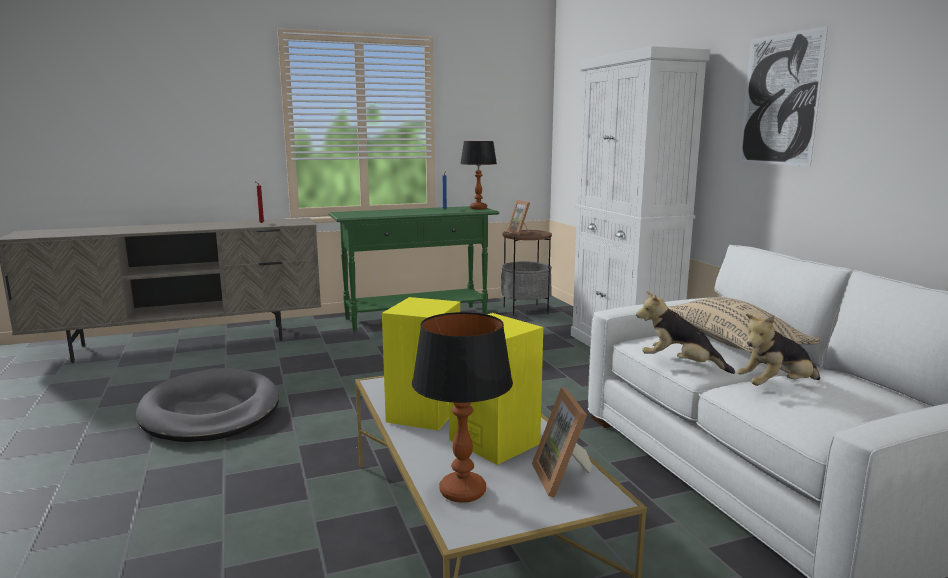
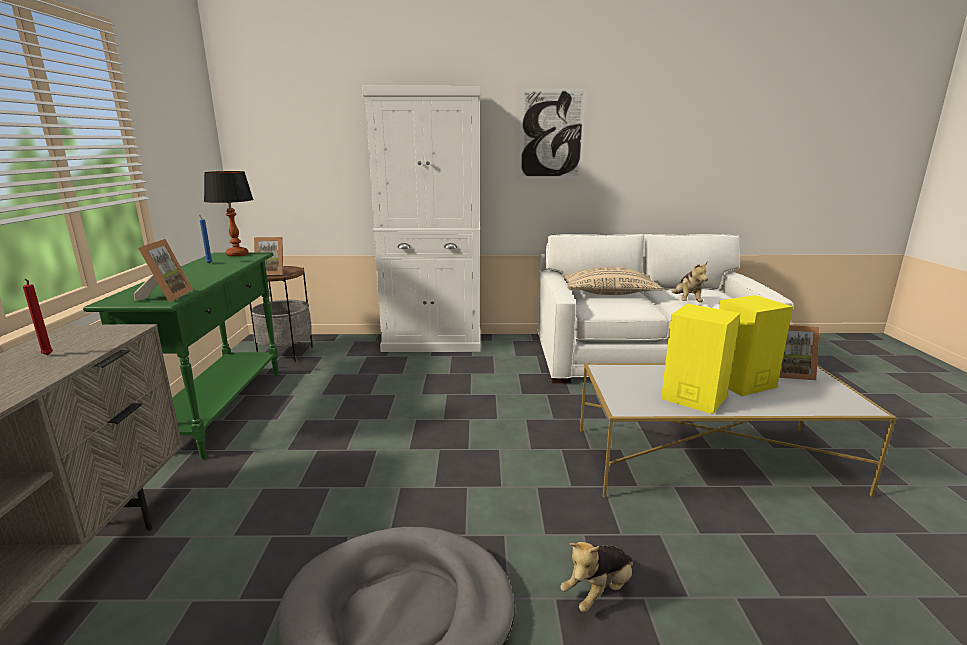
camera: 70 degrees left, 5 degrees up
(355, 215) = (166, 296): none -> picture frame
(463, 491) = (818, 402): table lamp -> none
(680, 365) = (640, 312): plush toy -> plush toy (598, 592)

